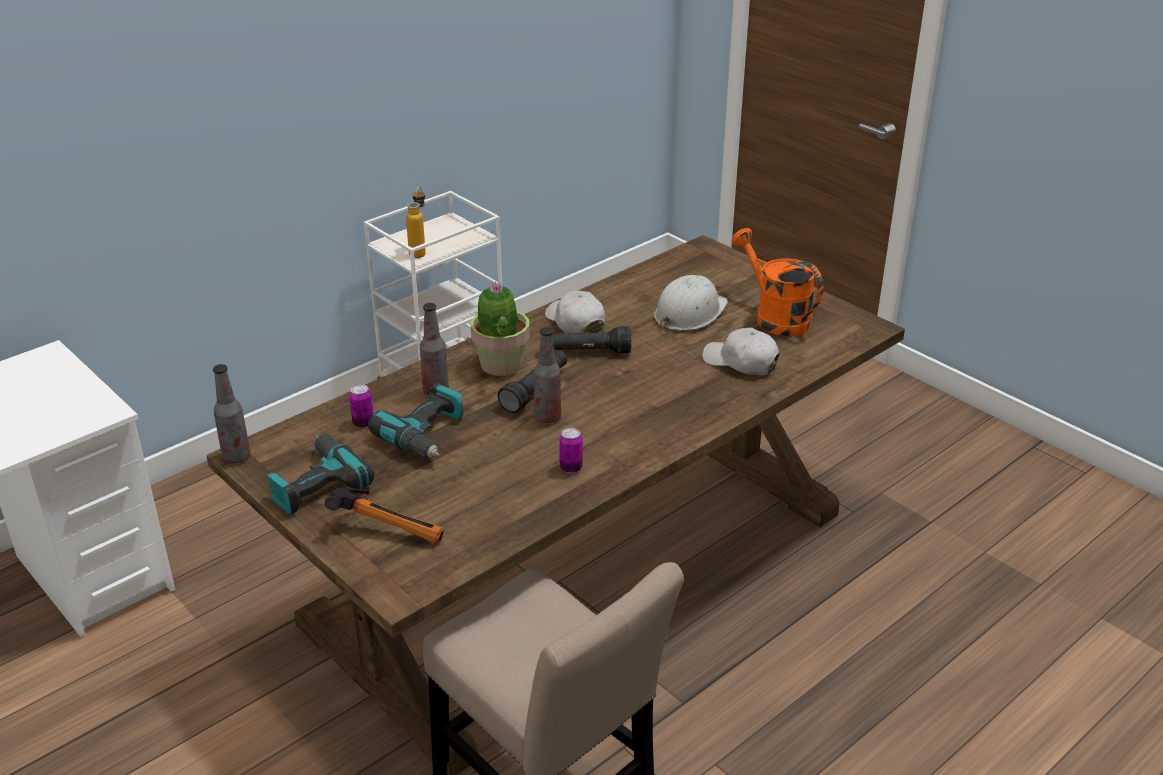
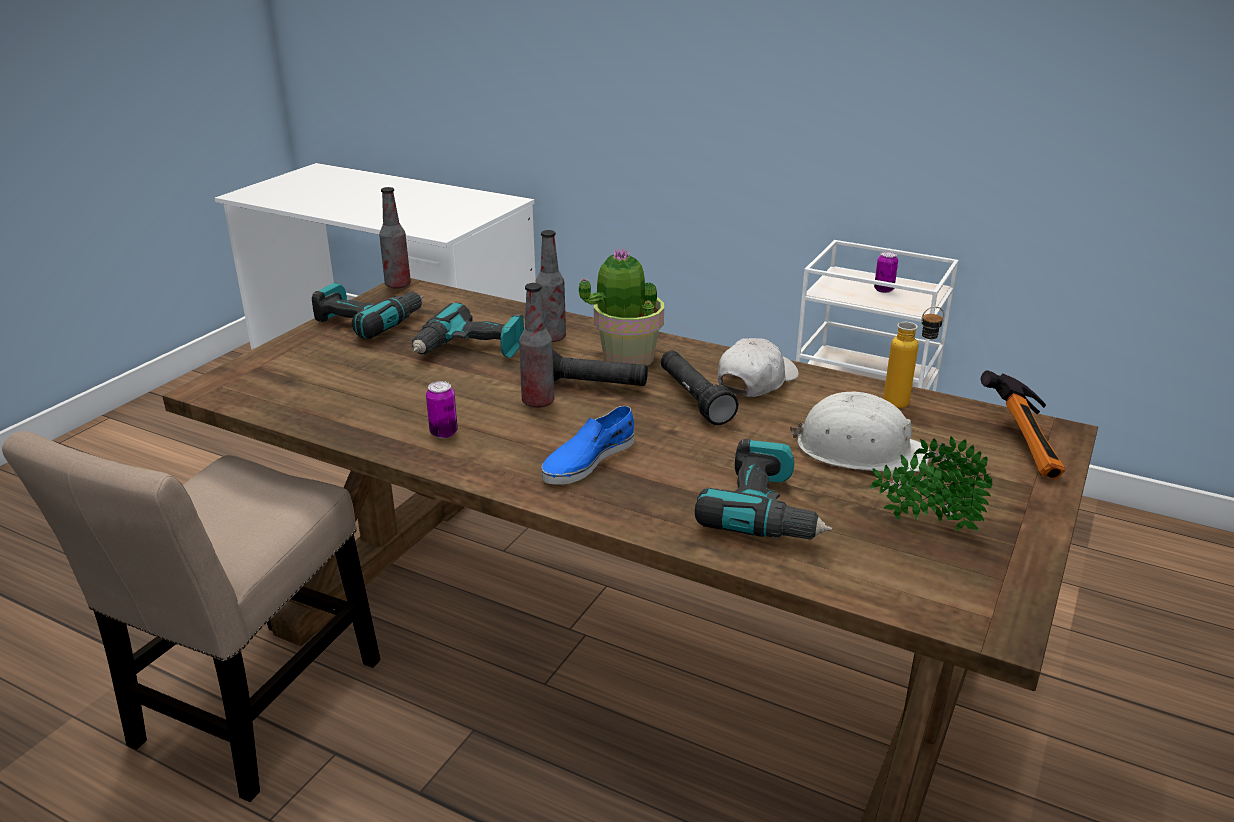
camera: 70 degrees right, 5 degrees down
(363, 423) = (476, 319): can -> can (883, 290)
(390, 527) = (309, 364): hammer -> hammer (1030, 445)
(420, 251) = (846, 289): bottle -> bottle (906, 403)
(646, 412) = (588, 460): none -> blue shoe
(741, 362) = (766, 511): white cap -> power drill
(775, 317) = (925, 522): orange watering can -> potted plant

